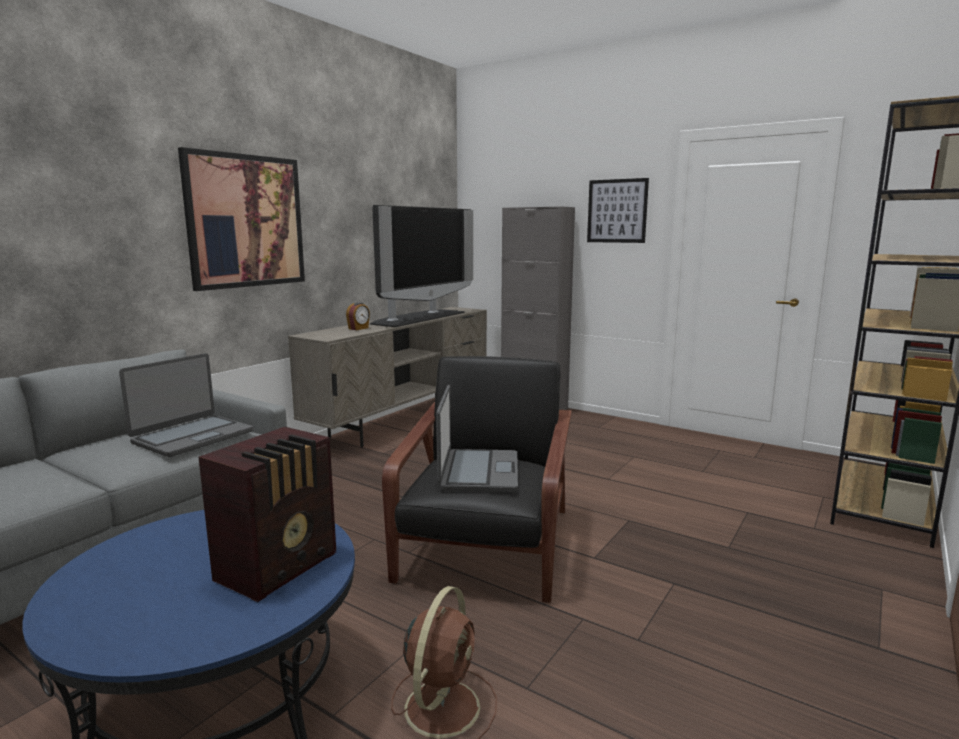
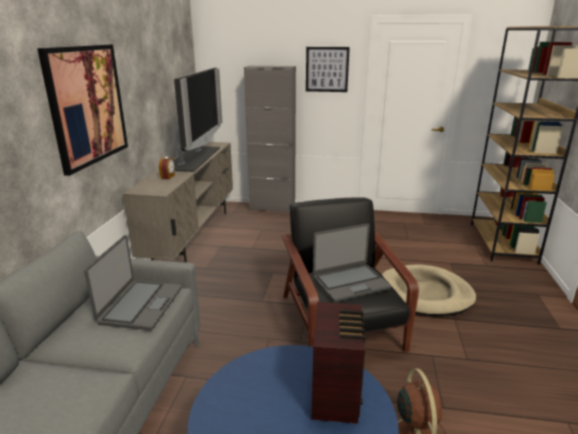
camera: 25 degrees left, 10 degrees up
(478, 472) = (350, 283): laptop -> laptop turned 90 degrees clockwise
(658, 541) = (425, 294): none -> beige dog bed

